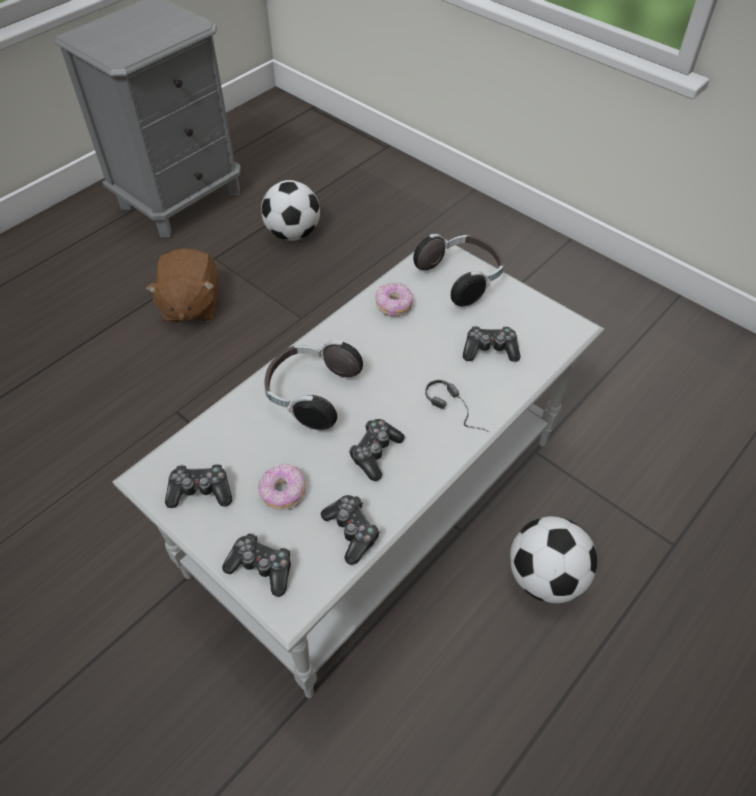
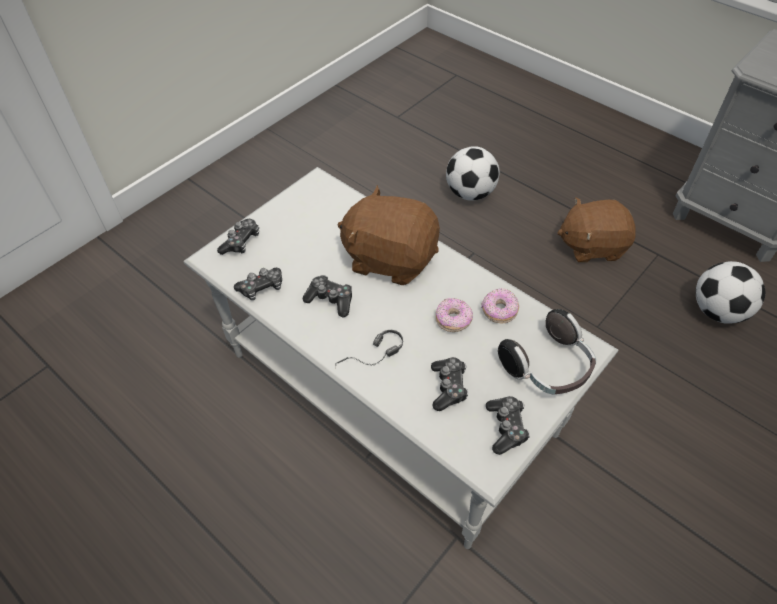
camera: 90 degrees right, 0 degrees up
(201, 491) = (304, 206): game controller -> game controller (506, 428)
(283, 492) = (298, 248): donut -> donut (453, 320)
(311, 394) = (390, 258): headphones -> brown plush toy
(545, 578) = (316, 530): football -> football (470, 193)

